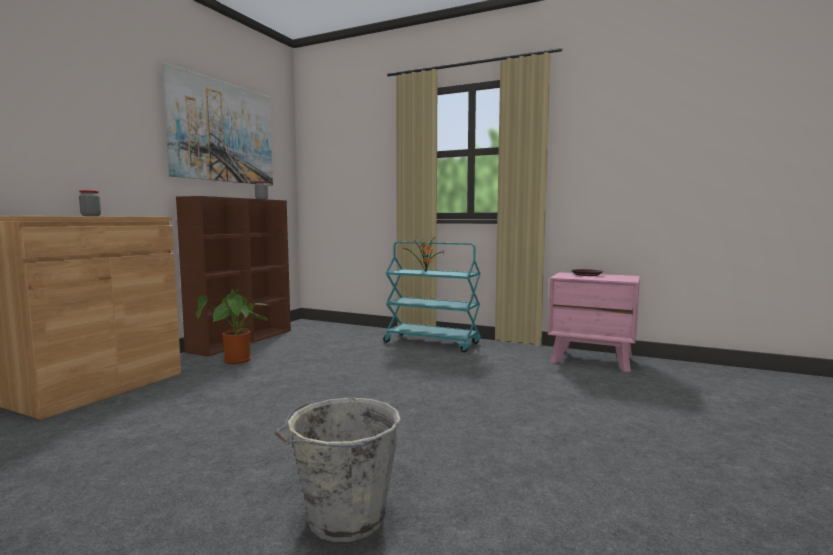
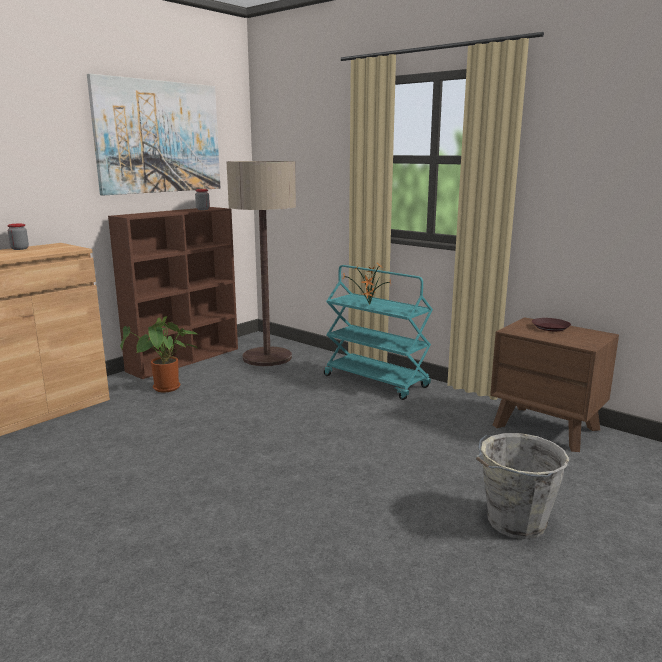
camera: 15 degrees right, 10 degrees up
(322, 334) = (267, 357): none -> floor lamp
(343, 519) = (162, 593): grey bucket -> grey bucket (514, 522)
(592, 359) = (546, 427): pink nightstand -> brown nightstand

